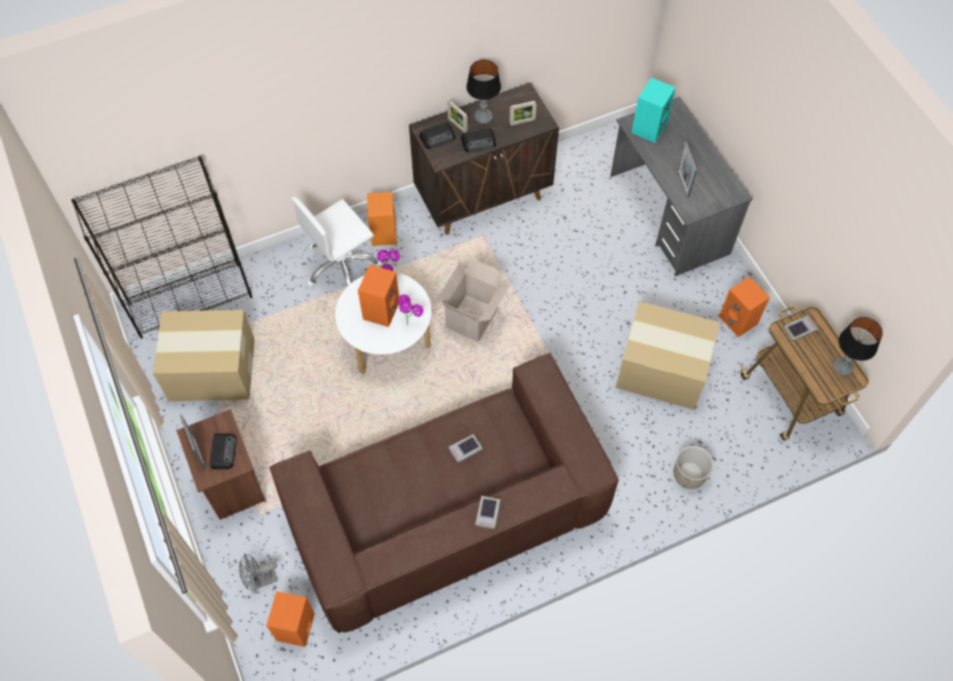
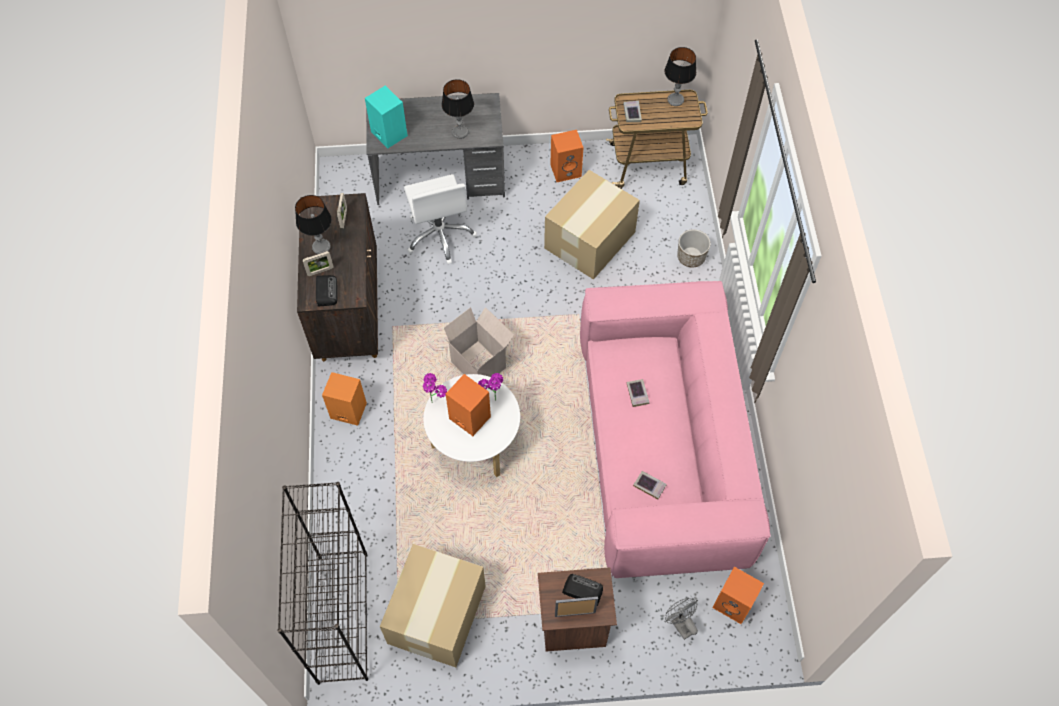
camera: 70 degrees left, 0 degrees up
(260, 581) = (679, 623): grey fan -> grey fan turned 150 degrees clockwise
(342, 266) = (369, 459): white office chair -> white office chair (440, 235)
(446, 510) = (662, 446): brown sofa -> pink sofa
(479, 142) = (350, 260): radio -> none
(488, 513) = (721, 383): book -> book (649, 486)
(683, 183) = (460, 132): picture frame -> table lamp

